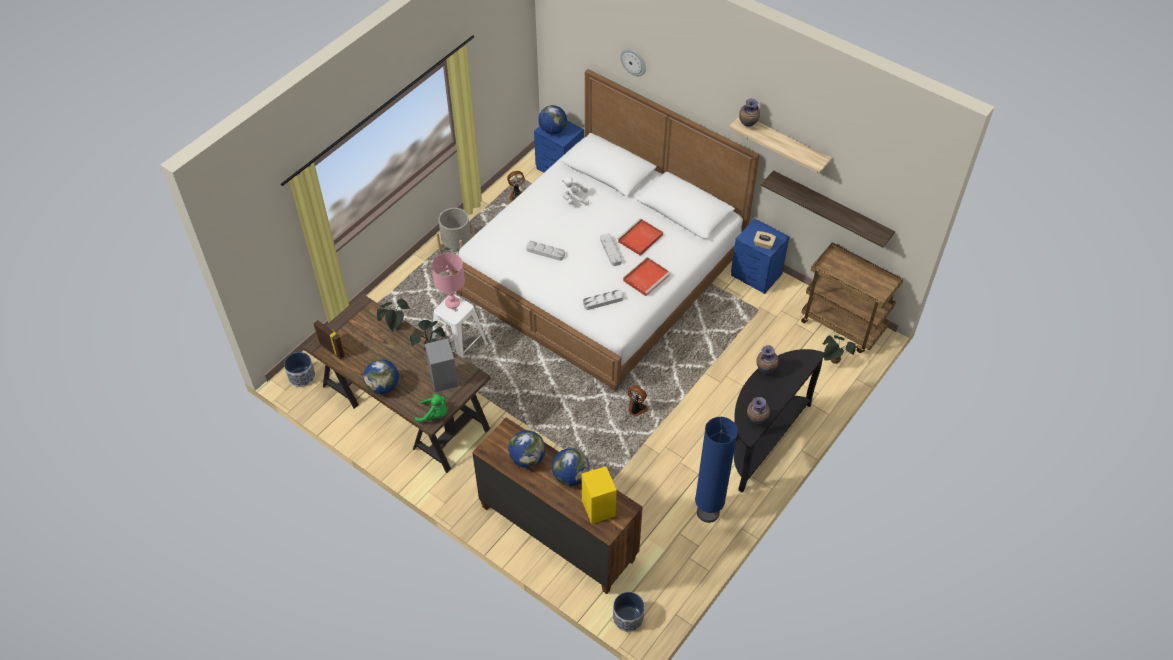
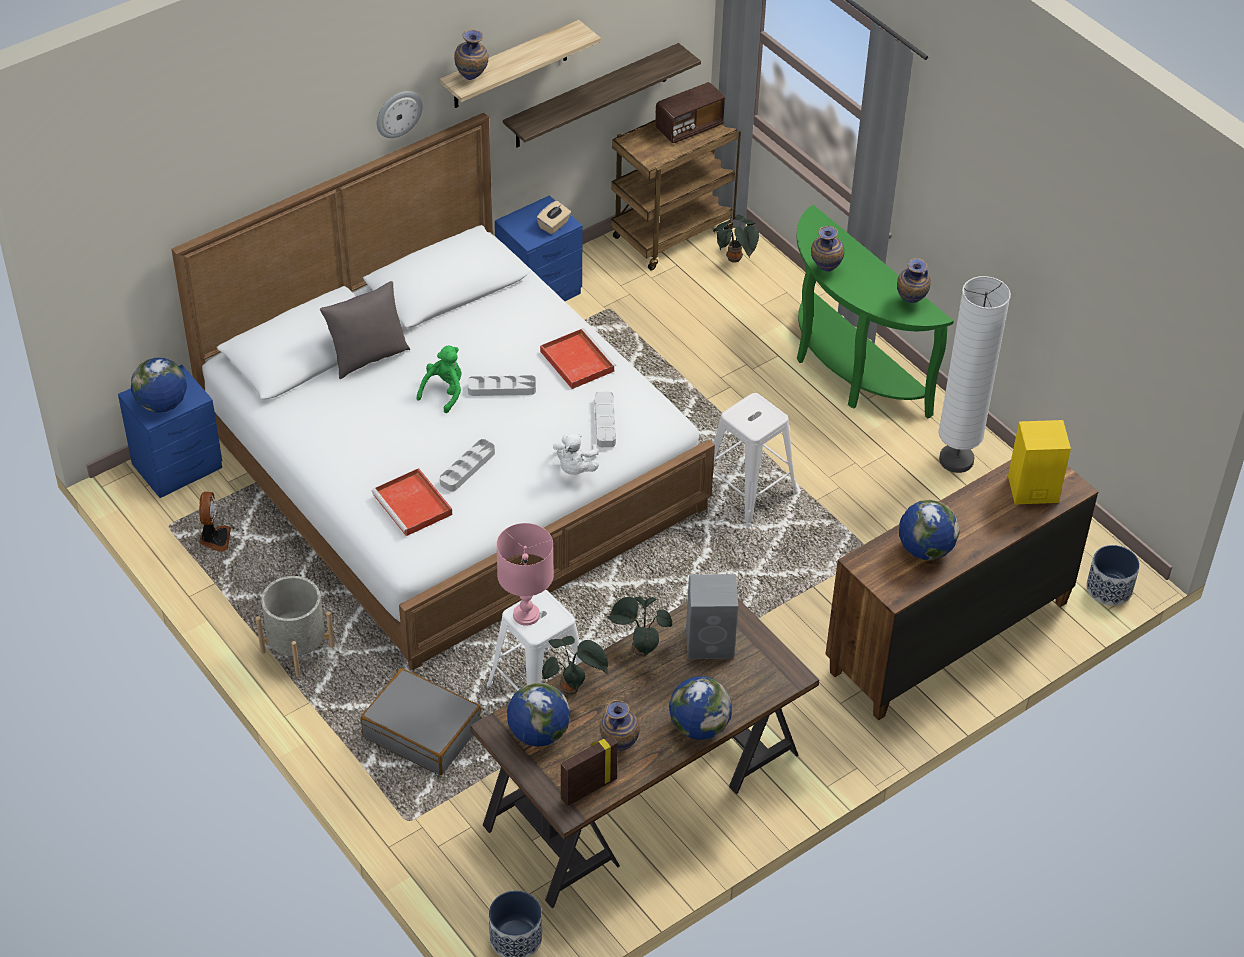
camera: 75 degrees left, 5 degrees down
(362, 355) = (618, 746): none -> vase
(419, 308) = (422, 731): none -> grey suitcase
(434, 415) = (781, 667): green plush toy -> green plush toy (444, 392)
(570, 476) = (970, 507): globe -> globe (538, 733)
(573, 199) = (362, 407): white plush toy -> white plush toy (575, 468)
(611, 192) = (368, 357): none -> grey pillow
(633, 62) = (247, 161): wall clock -> wall clock (398, 113)
(636, 409) = (748, 492): fan -> white stool
(640, 239) = (491, 349): red tray -> red tray (414, 505)
(707, 512) = (956, 460): blue floor lamp -> white floor lamp
(762, 439) = (847, 370): black console table -> green console table
(870, 278) = (690, 127): none -> radio

